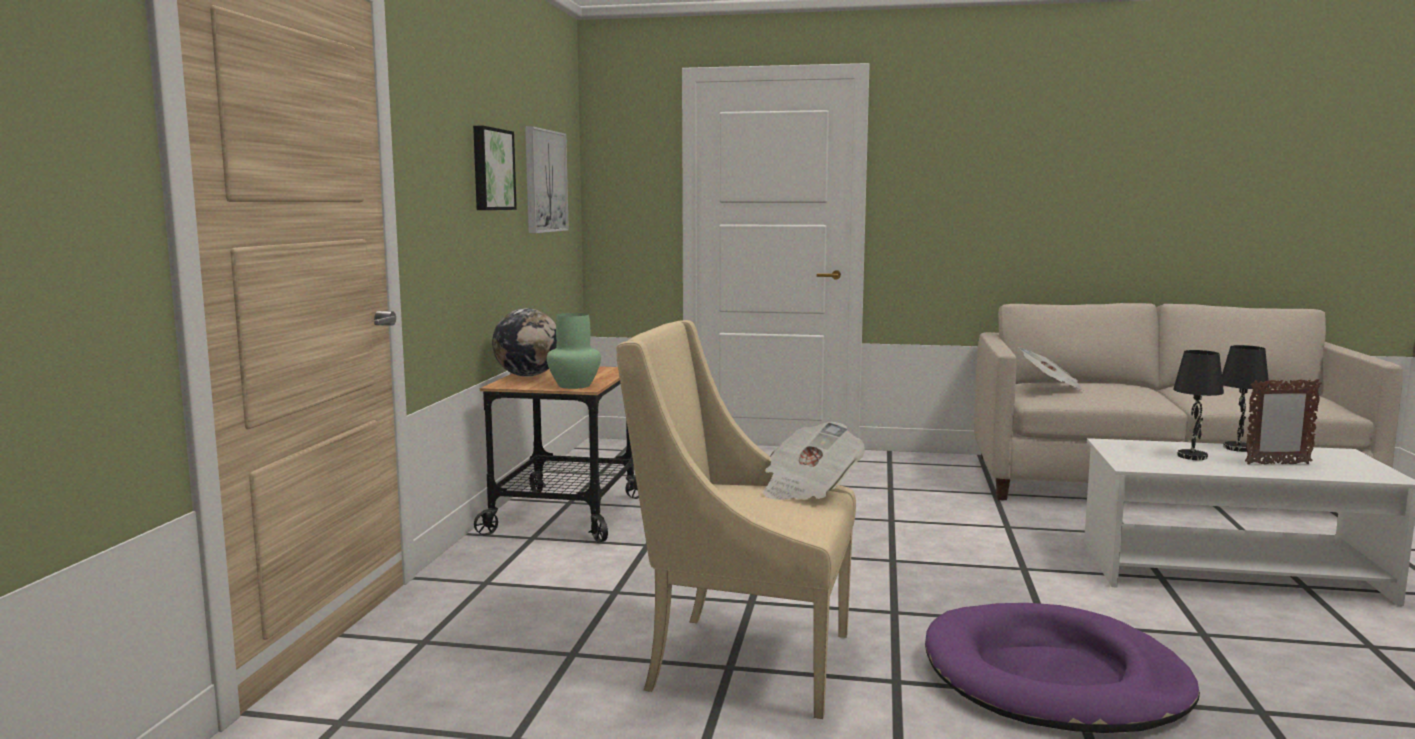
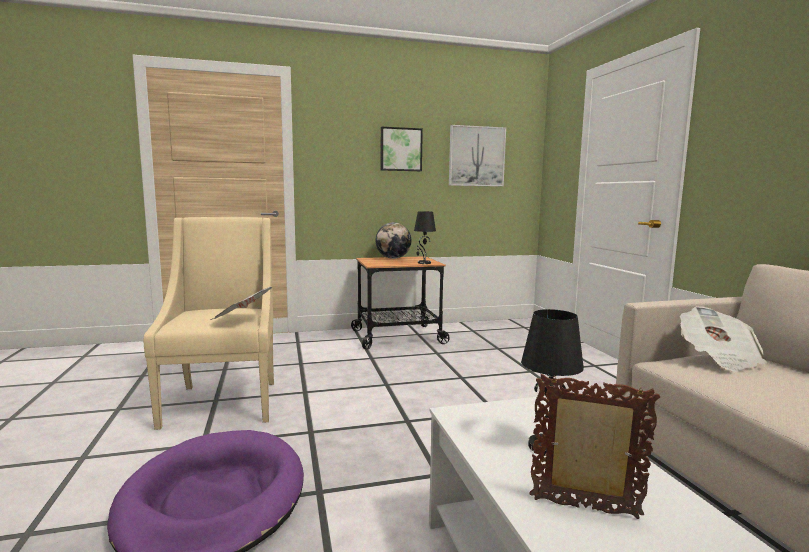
camera: 65 degrees right, 0 degrees up
(573, 386) = (377, 263): green vase -> none
(1238, 448) = (647, 482): black table lamp -> black table lamp (424, 263)
(1277, 464) = (585, 509): picture frame -> picture frame turned 135 degrees clockwise

